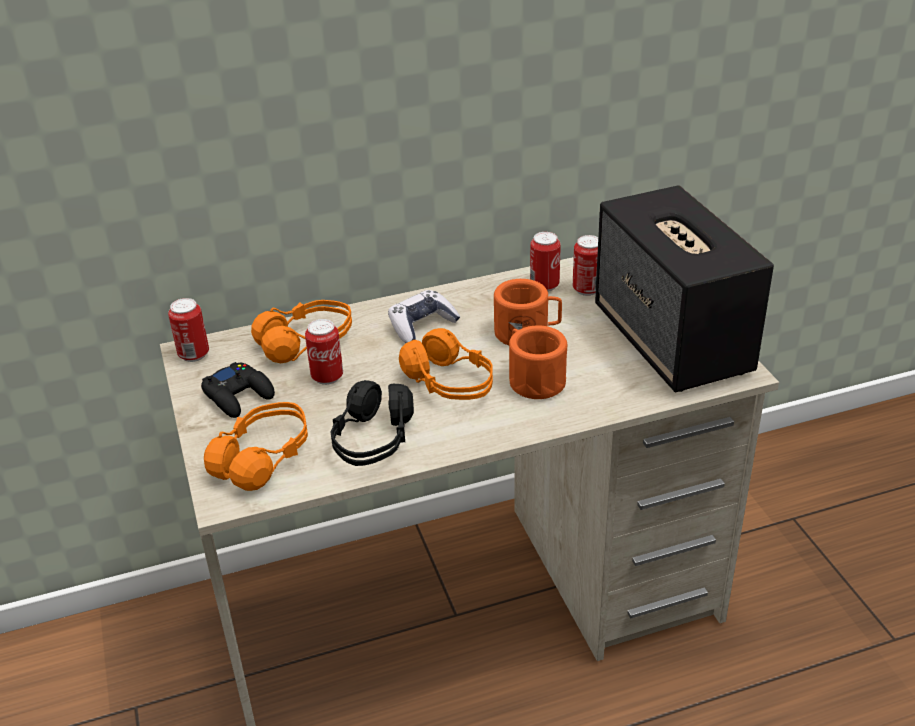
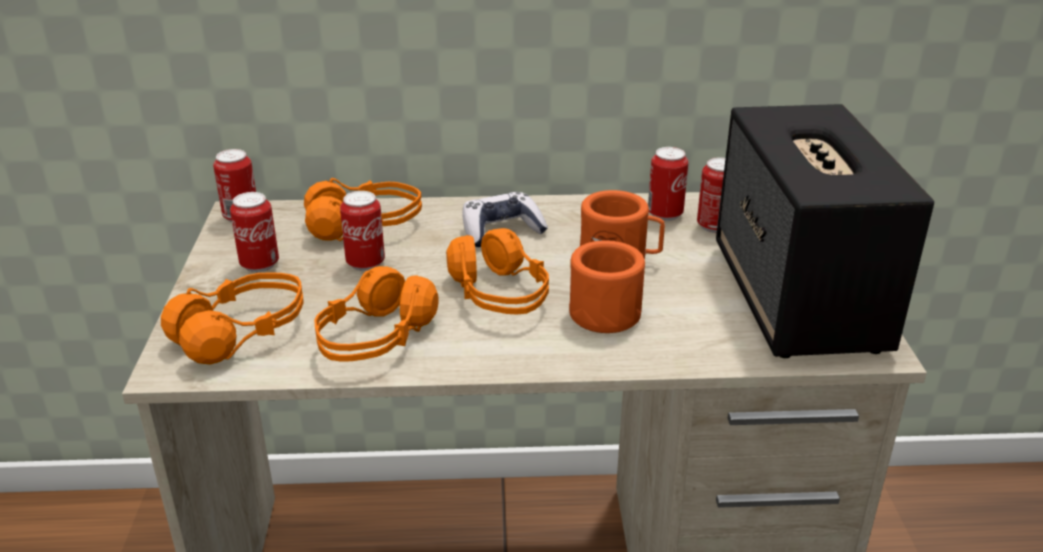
camera: 15 degrees right, 5 degrees down
(239, 396) = (259, 264): black game controller -> can
(373, 440) = (375, 339): black headphones -> orange headphones

